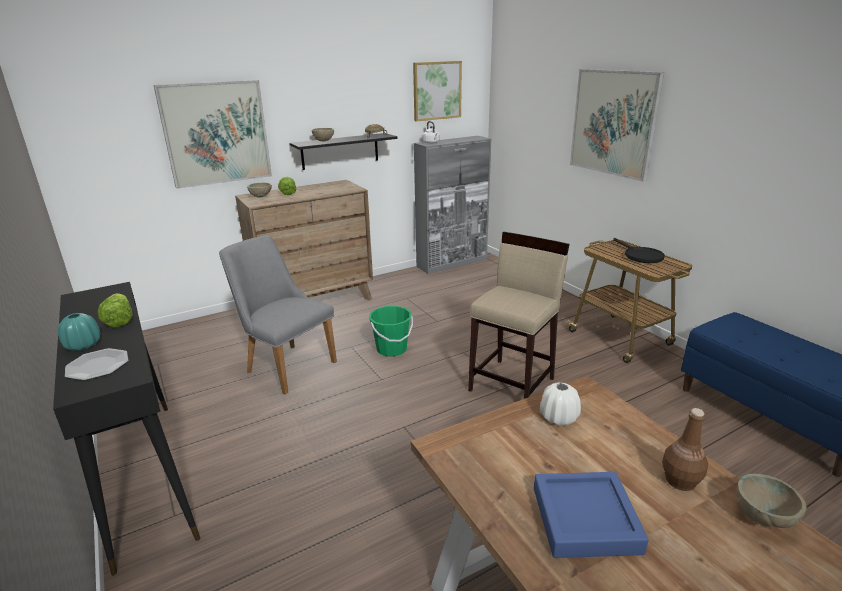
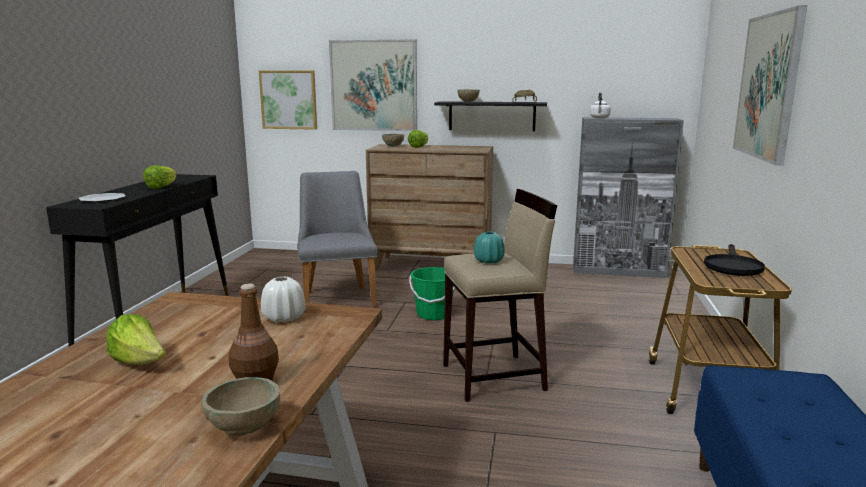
camera: 40 degrees right, 10 degrees down
(83, 345) = (121, 191): turquoise vase -> turquoise vase (489, 261)
(437, 90) = (621, 60): picture -> picture (288, 100)
(585, 519) = (140, 363): blue tray -> lettuce

